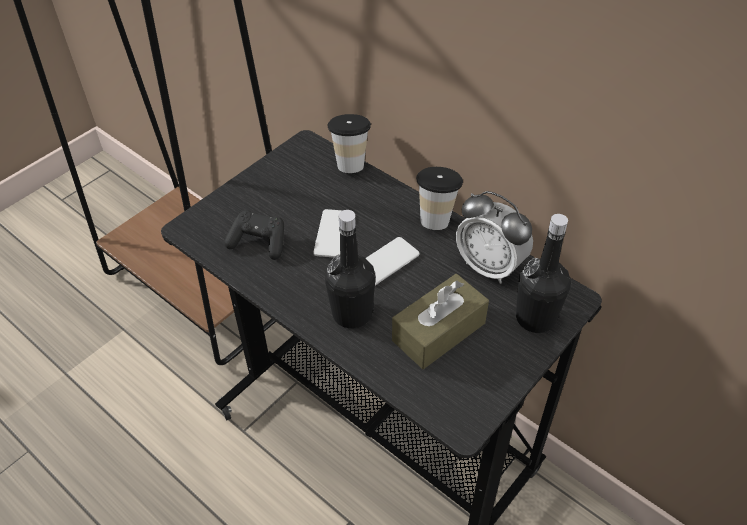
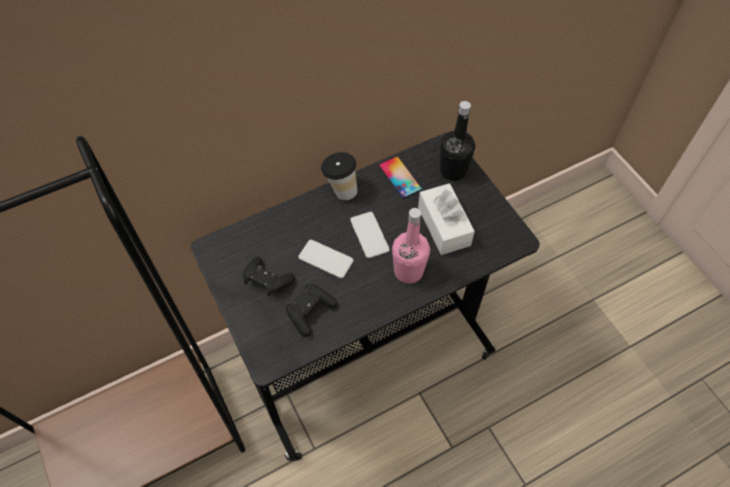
camera: 70 degrees left, 10 degrees up
(284, 197) = (267, 281): none -> black game controller
(350, 163) = (252, 224): cup -> none
(352, 314) = (408, 271): black bottle -> pink bottle
(439, 332) = (444, 226): brown tissue box -> white tissue box
(489, 266) = (400, 177): alarm clock -> phone

